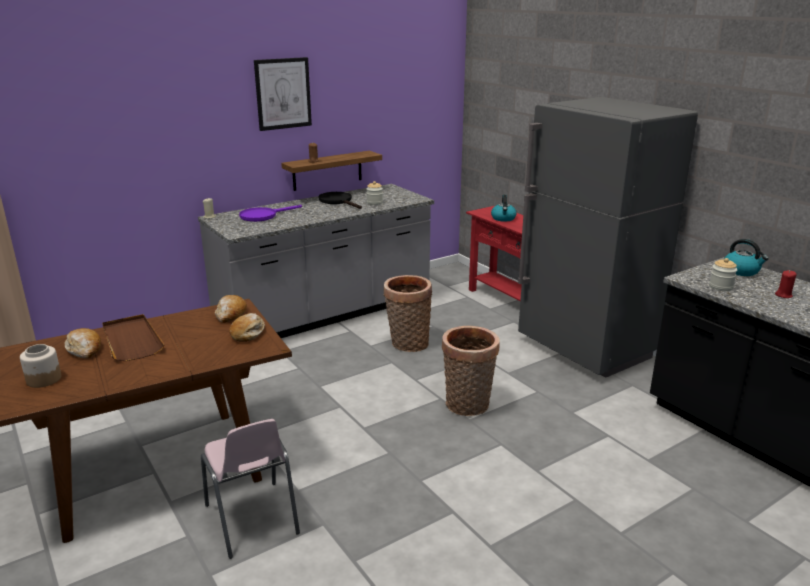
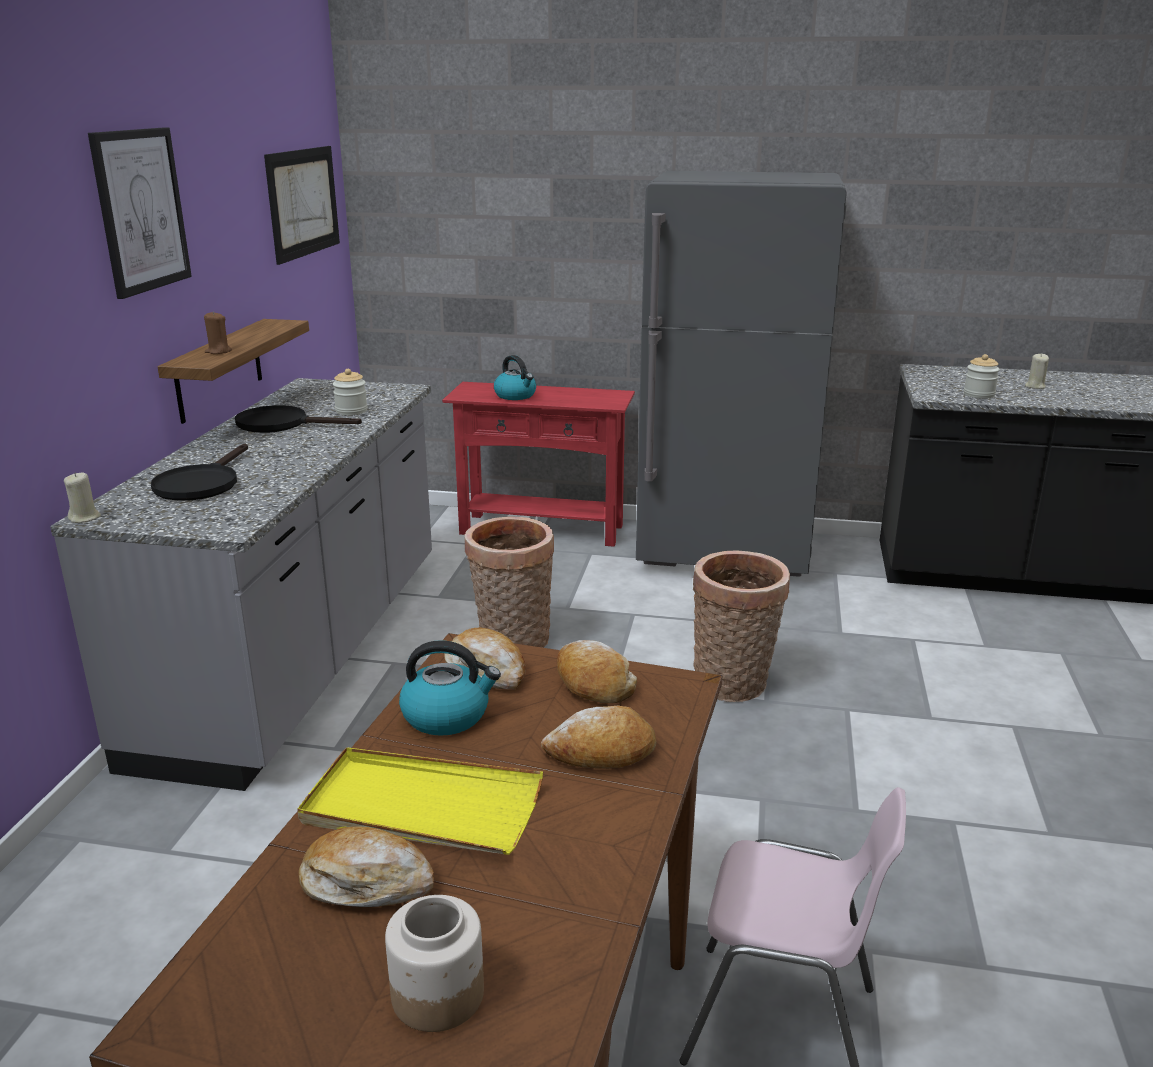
camera: 45 degrees left, 0 degrees up
(131, 340) = (421, 808): brown tray -> yellow tray
(201, 352) = (601, 752): none -> bread
(263, 216) = (201, 483): purple frying pan -> black frying pan
(418, 94) = (303, 202): none -> picture
(741, 271) = (950, 374): kettle -> kettle (447, 715)
(783, 295) = (1034, 386): red candle -> beige candle

